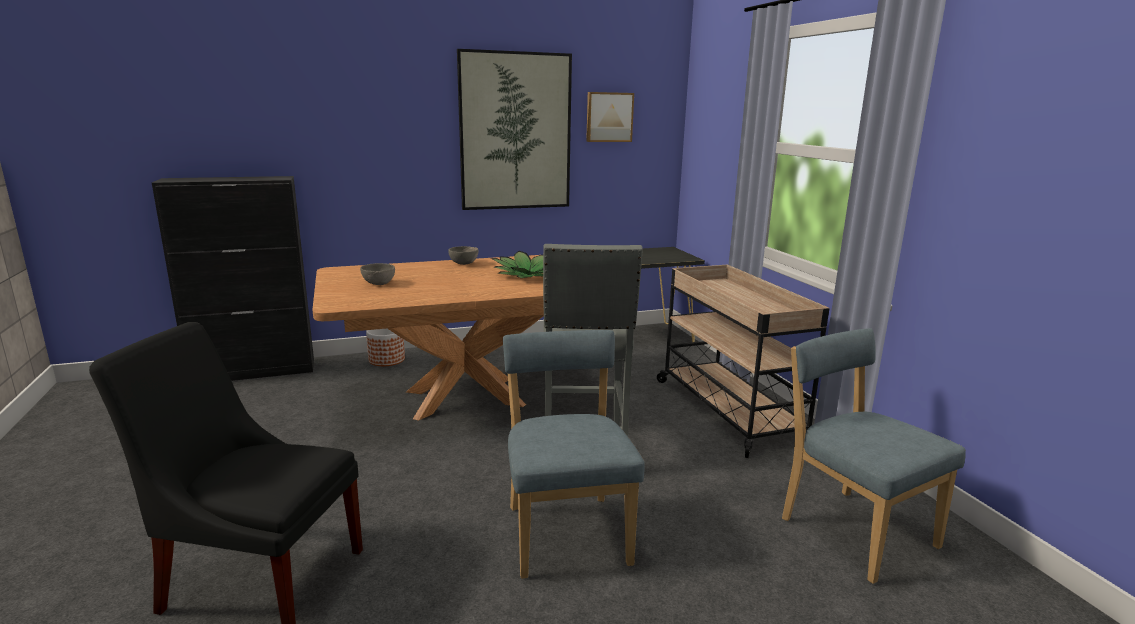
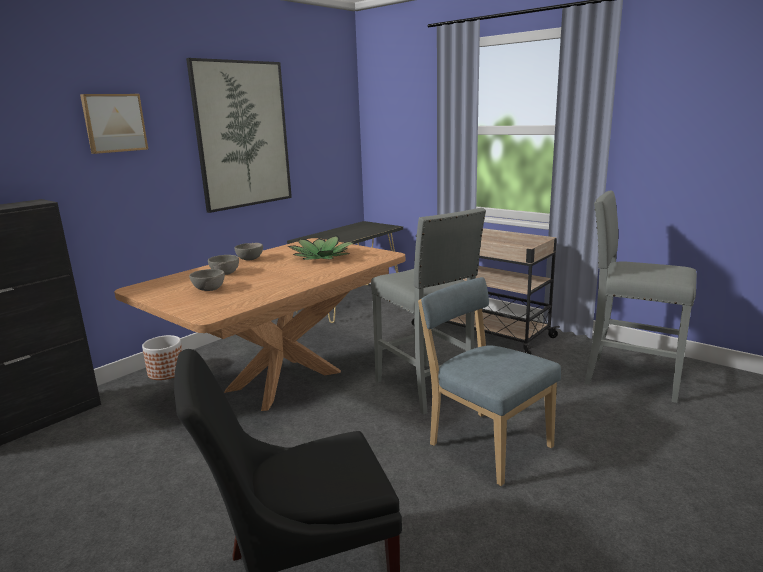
camera: 30 degrees left, 0 degrees up
(418, 272) = (225, 274): none -> grey bowl
(609, 117) = (310, 117): picture -> picture (114, 123)
(852, 529) = (629, 378): blue chair -> grey stool

